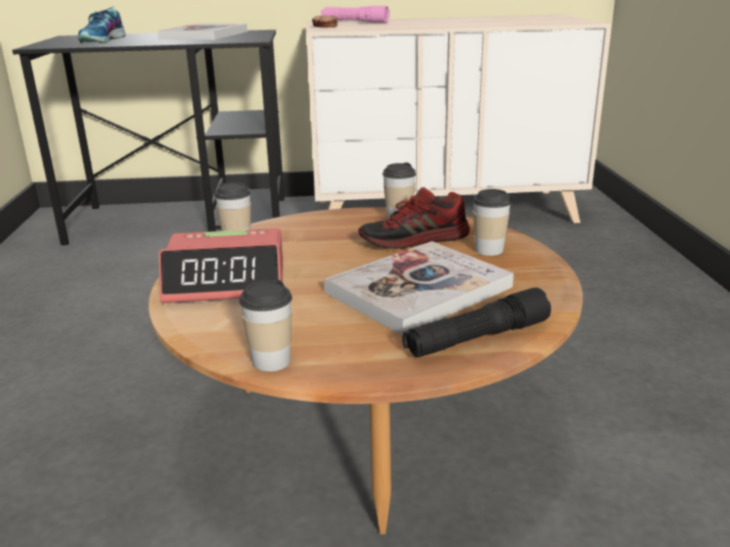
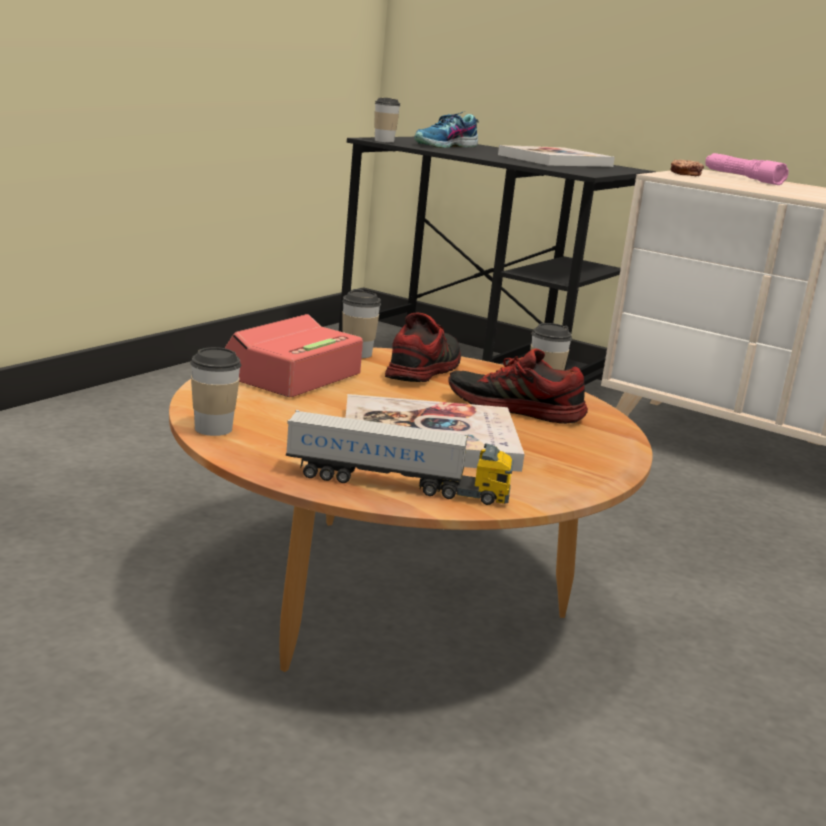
camera: 35 degrees right, 5 degrees down
(227, 281) = (288, 375): alarm clock -> alarm clock turned 90 degrees clockwise
(304, 234) = (422, 369): none -> shoe
(477, 339) = (397, 484): black flashlight -> toy truck
(489, 250) = (571, 441): cup -> cup (384, 141)

